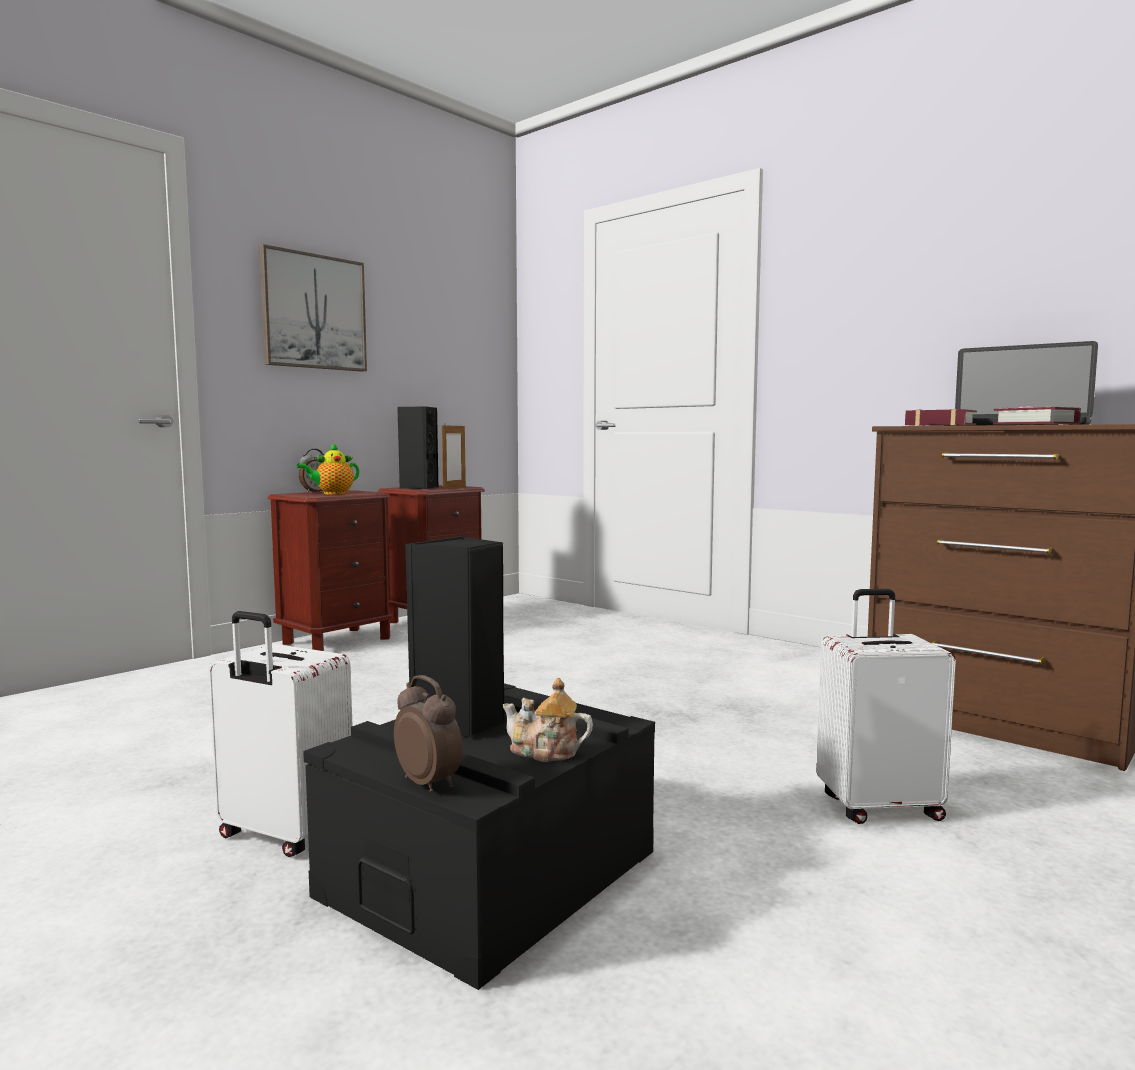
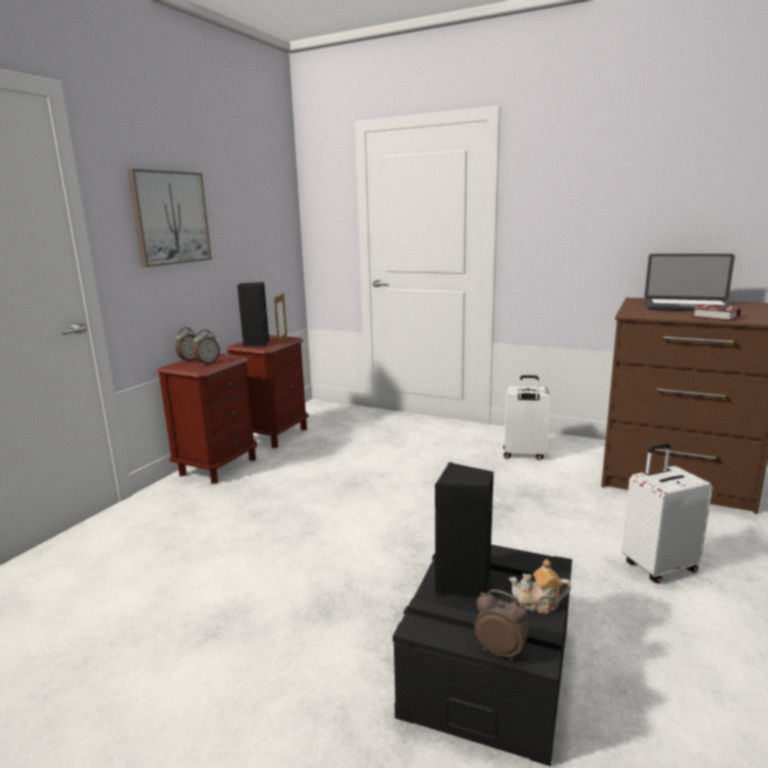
camera: 15 degrees left, 10 degrees up
(283, 835) = (333, 667): white suitcase -> white suitcase (524, 455)
(332, 493) = (207, 363): teapot -> alarm clock
(938, 425) = (651, 313): book -> none

